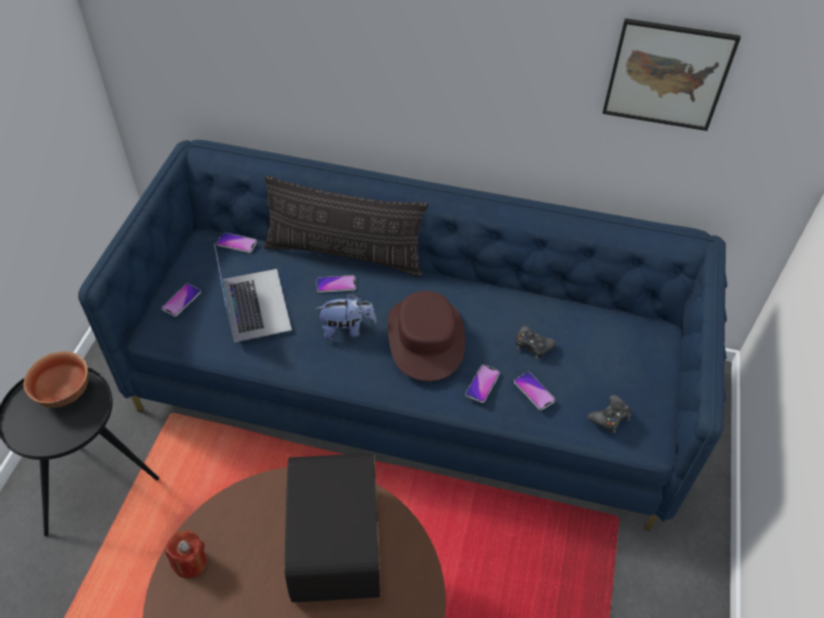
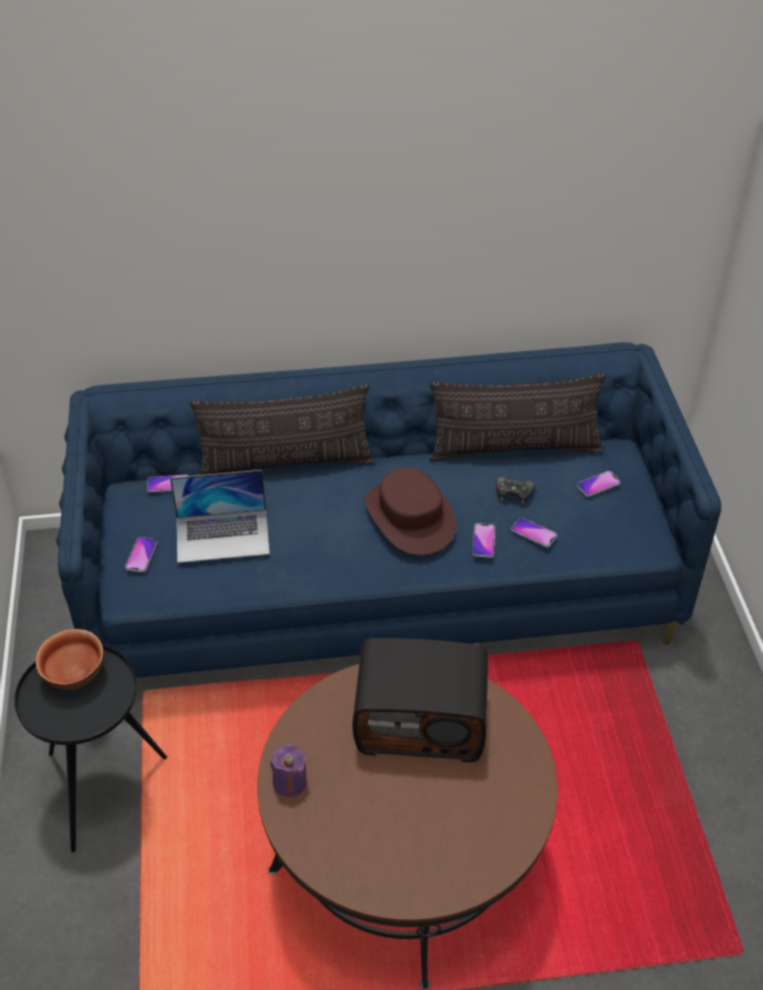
camera: 20 degrees left, 5 degrees down
(190, 562) = (290, 782): red candle -> purple candle
(255, 304) = (223, 535): laptop -> laptop turned 120 degrees clockwise
(336, 284) = (295, 493): phone -> phone (598, 484)
(338, 544) = (422, 720): radio -> radio turned 60 degrees counterclockwise
(346, 329) = (328, 532): plush toy -> none
(556, 301) = (514, 449): none -> pillow
(610, 417) = (611, 534): black game controller -> none
(667, 75) = (570, 204): picture -> none

